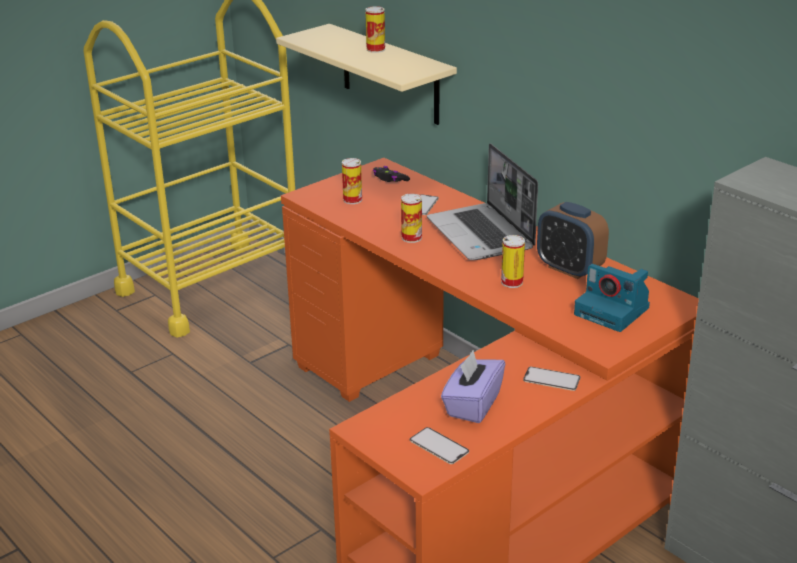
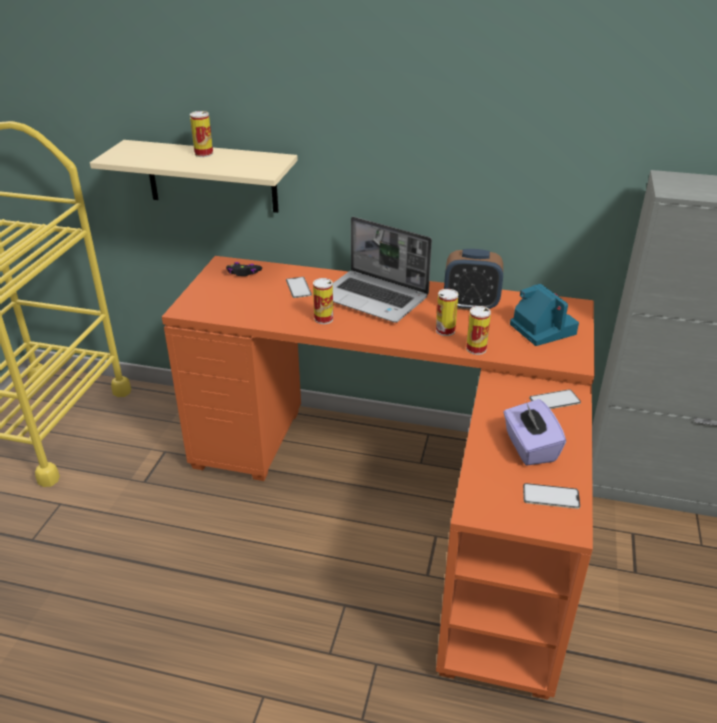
camera: 35 degrees left, 5 degrees up
(352, 200) = (233, 301): can -> can (476, 349)
(613, 311) = (541, 328): camera -> camera turned 120 degrees counterclockwise

